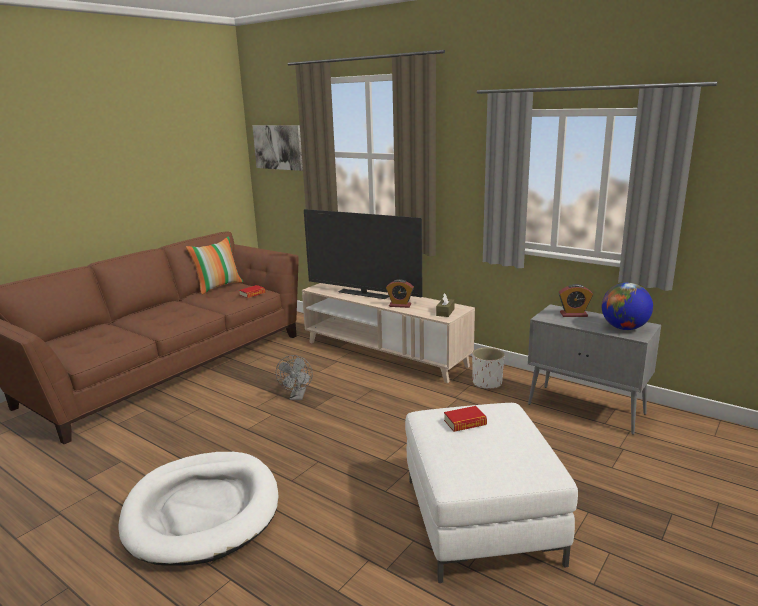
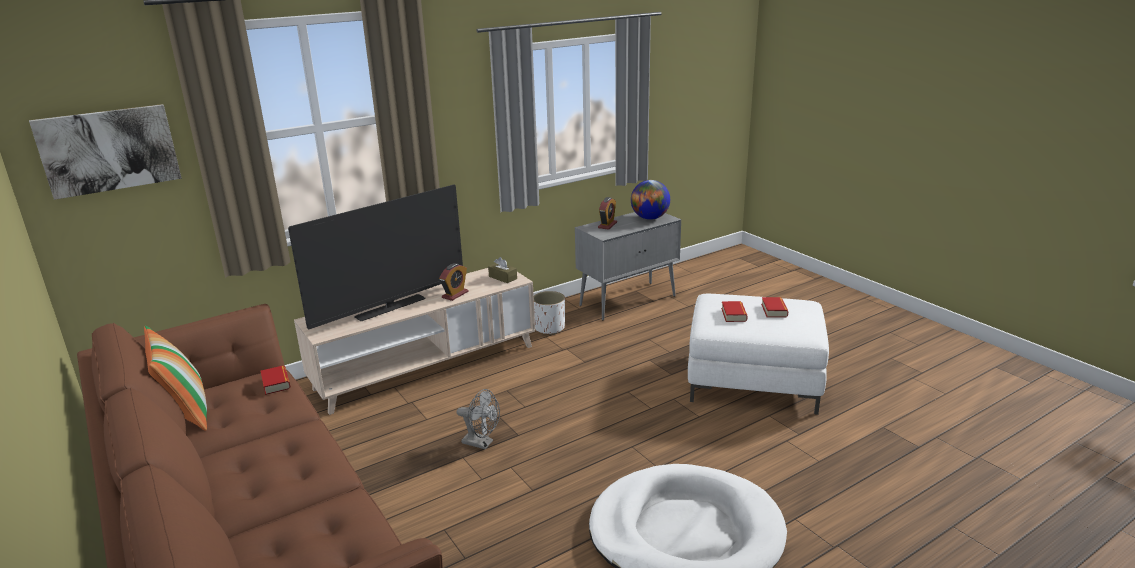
camera: 70 degrees left, 5 degrees up
(498, 447) = (774, 310): none -> book

